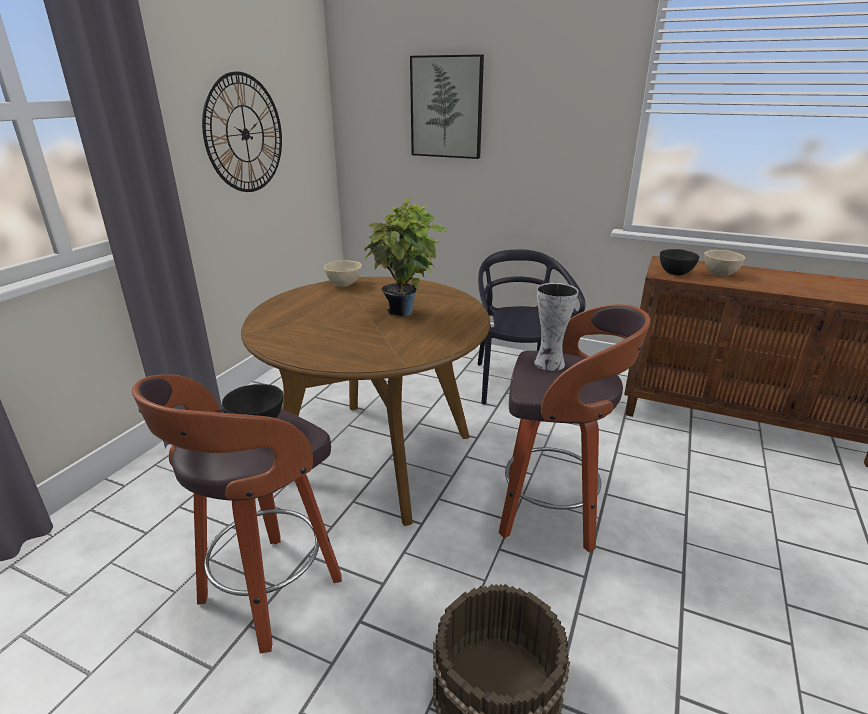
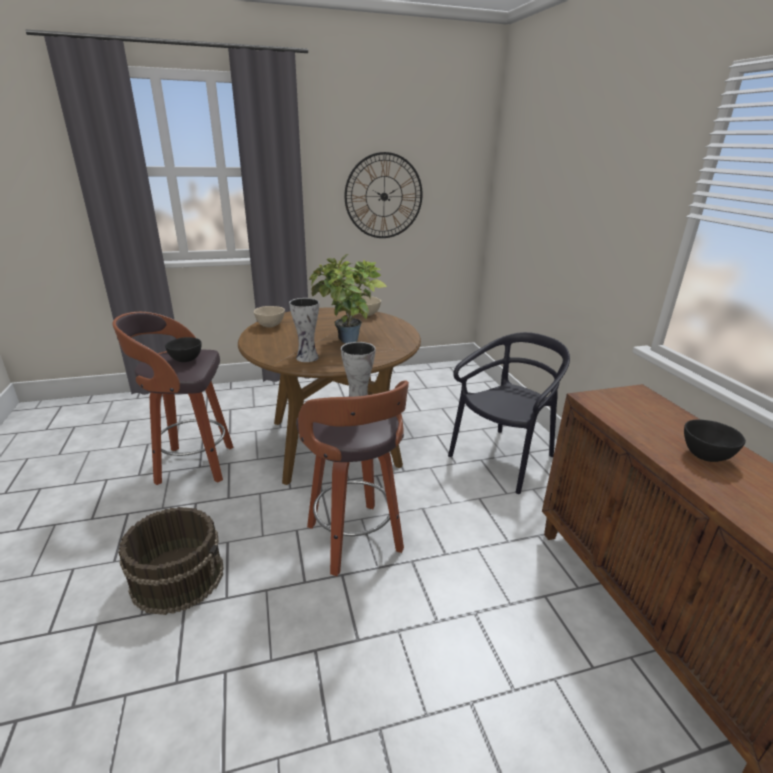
camera: 50 degrees right, 0 degrees up
(416, 343) = (308, 358): none -> vase
(446, 107) = (548, 190): picture -> none
(675, 273) = (609, 403): black bowl -> black bowl (706, 455)
(719, 274) = (659, 426): beige bowl -> beige bowl (271, 325)

